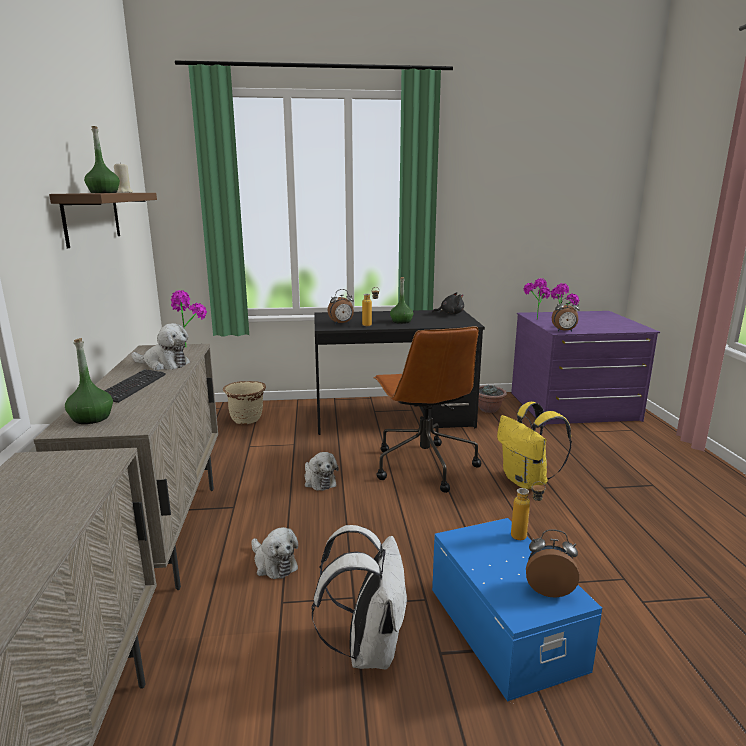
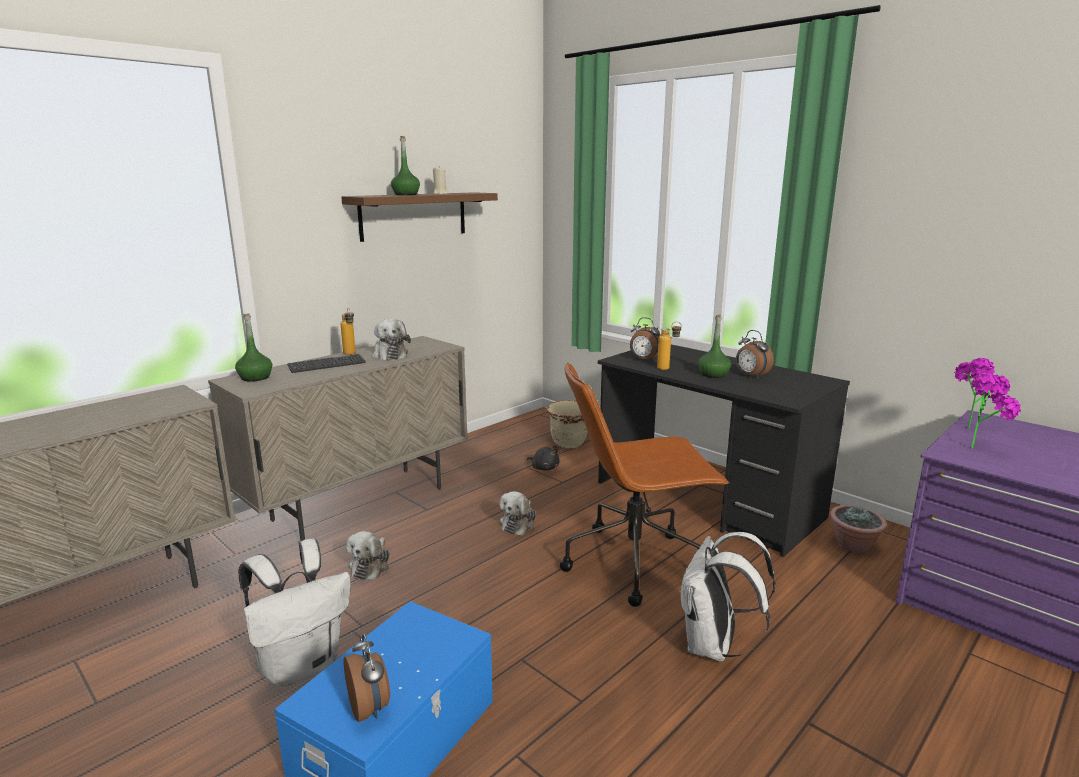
camera: 50 degrees right, 0 degrees up
(190, 345) = (447, 345): potted plant -> none
(423, 465) = (635, 562): brown office chair -> brown office chair turned 45 degrees clockwise
(450, 314) = (807, 382): black plush toy -> black plush toy (544, 468)
(525, 537) = (460, 659): bottle -> bottle (351, 354)
(527, 481) = (713, 647): yellow backpack -> white backpack
(564, 331) = (958, 457): alarm clock -> alarm clock (750, 376)

